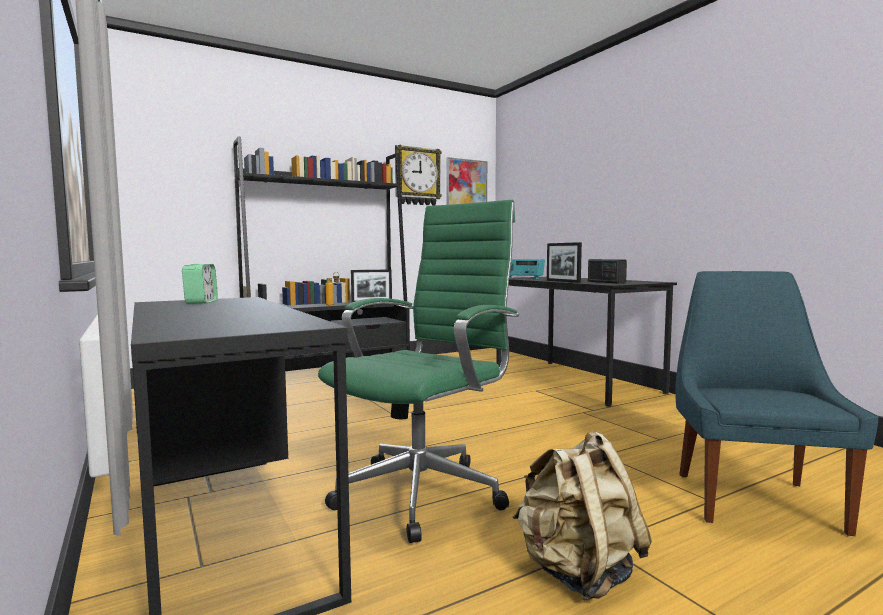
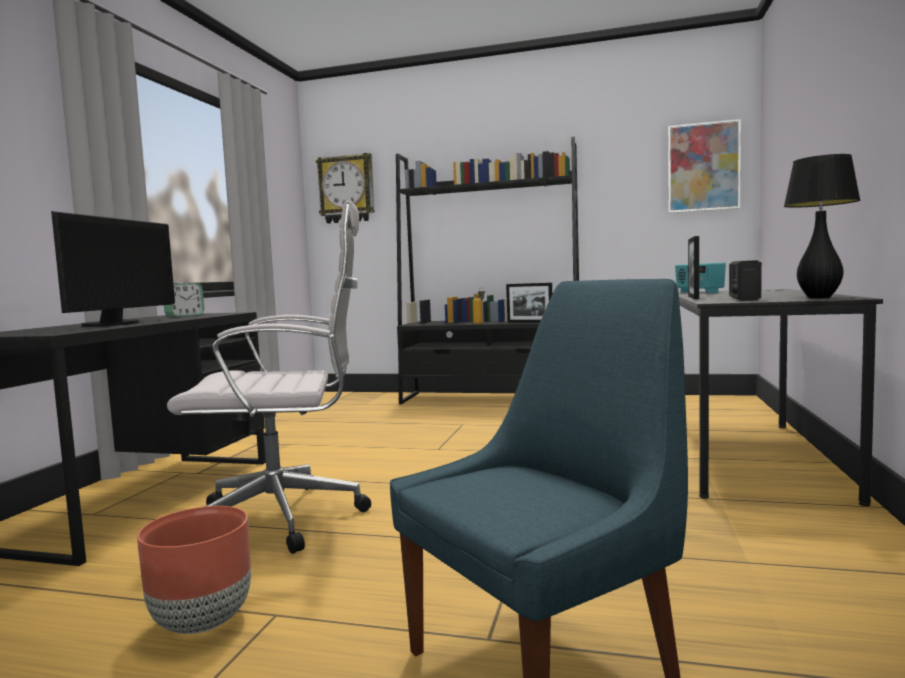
camera: 45 degrees right, 0 degrees up
(249, 313) = (116, 324): none -> monitor
(417, 176) = (621, 160): wall clock -> wall clock (347, 189)
(425, 492) = (287, 518): green office chair -> white office chair
(578, 573) = (201, 622): beige backpack -> brown planter
(646, 282) = (819, 298): none -> black table lamp

